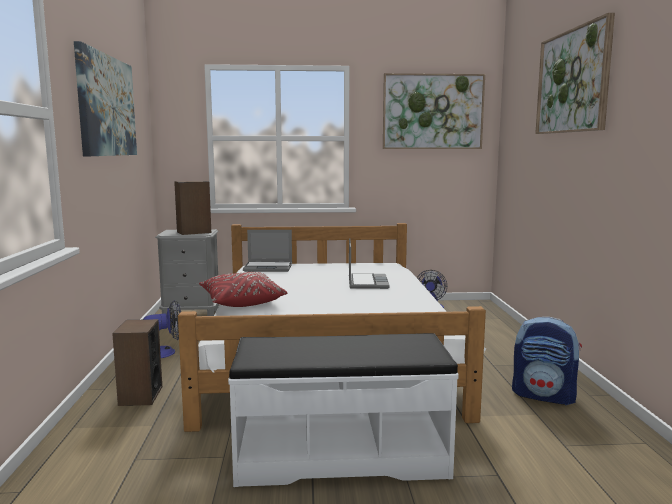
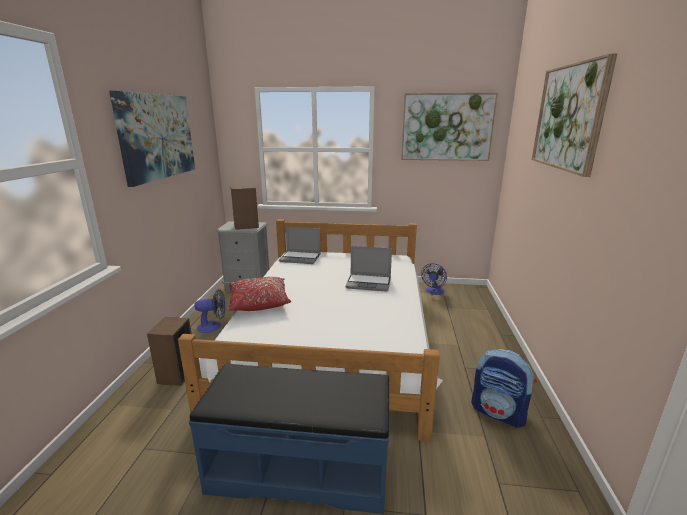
camera: 10 degrees right, 10 degrees up
(341, 456) = (300, 468): white bench -> blue bench
(366, 282) = (369, 283): laptop -> laptop turned 90 degrees clockwise

